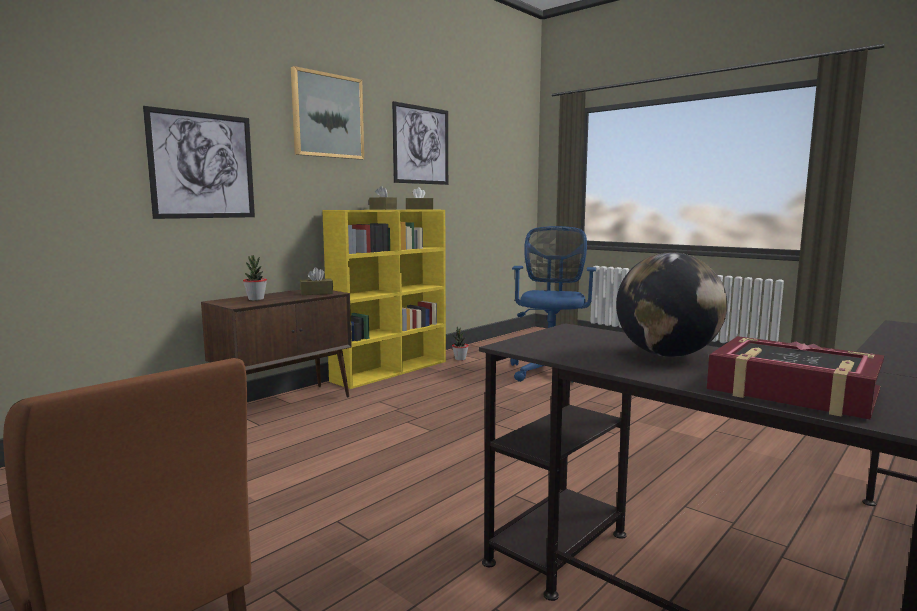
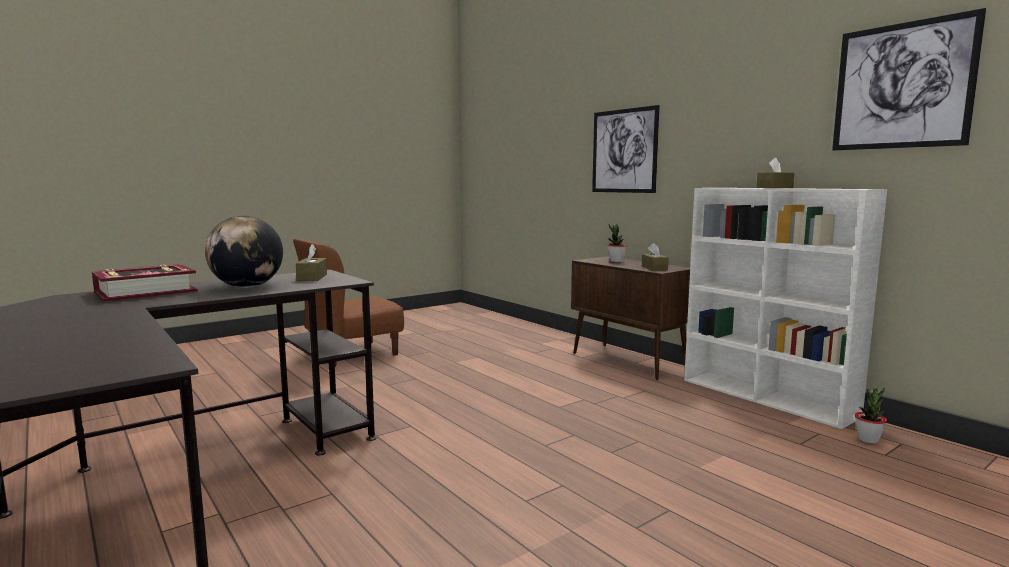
camera: 100 degrees right, 0 degrees up
(327, 116) = (739, 82): picture -> none
(391, 370) = (767, 397): yellow bookcase -> white bookcase
(419, 209) = (842, 188): brown tissue box -> brown tissue box (312, 277)
(550, 370) = (850, 508): blue office chair -> none

